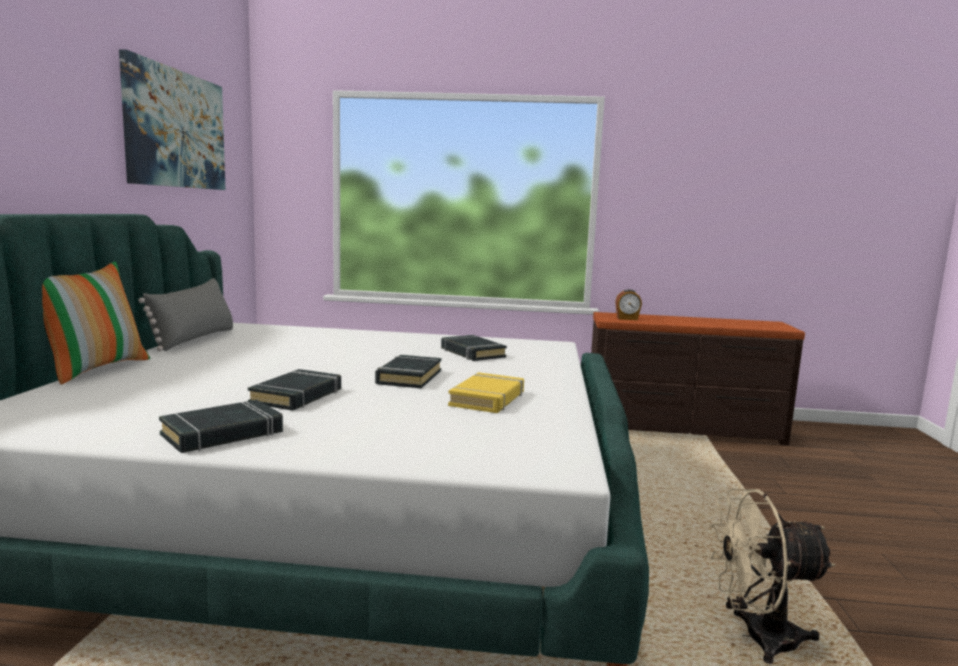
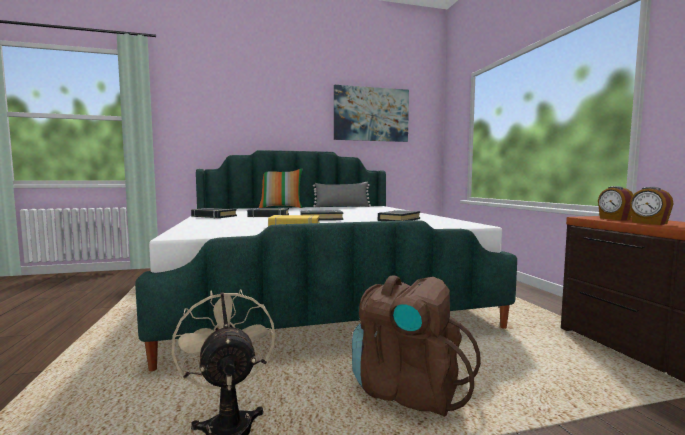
camera: 70 degrees right, 5 degrees down
(662, 321) = (649, 223): none -> alarm clock
(693, 527) = (407, 390): none -> brown backpack

